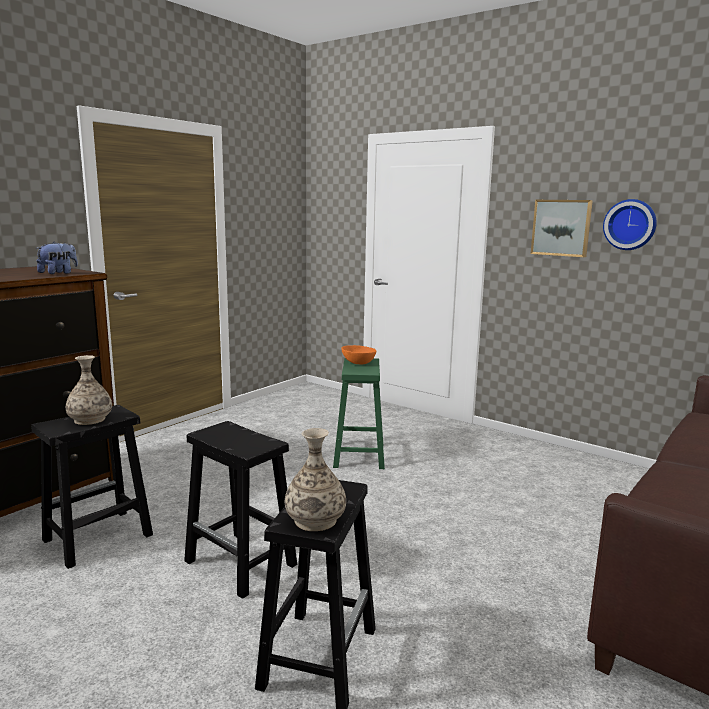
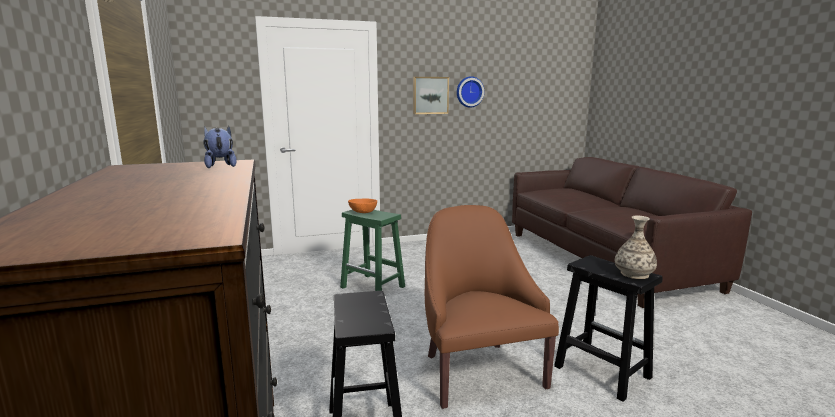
camera: 55 degrees left, 0 degrees up
(90, 419) = (363, 310): vase -> none
(242, 563) = (478, 371): black stool -> brown armchair

